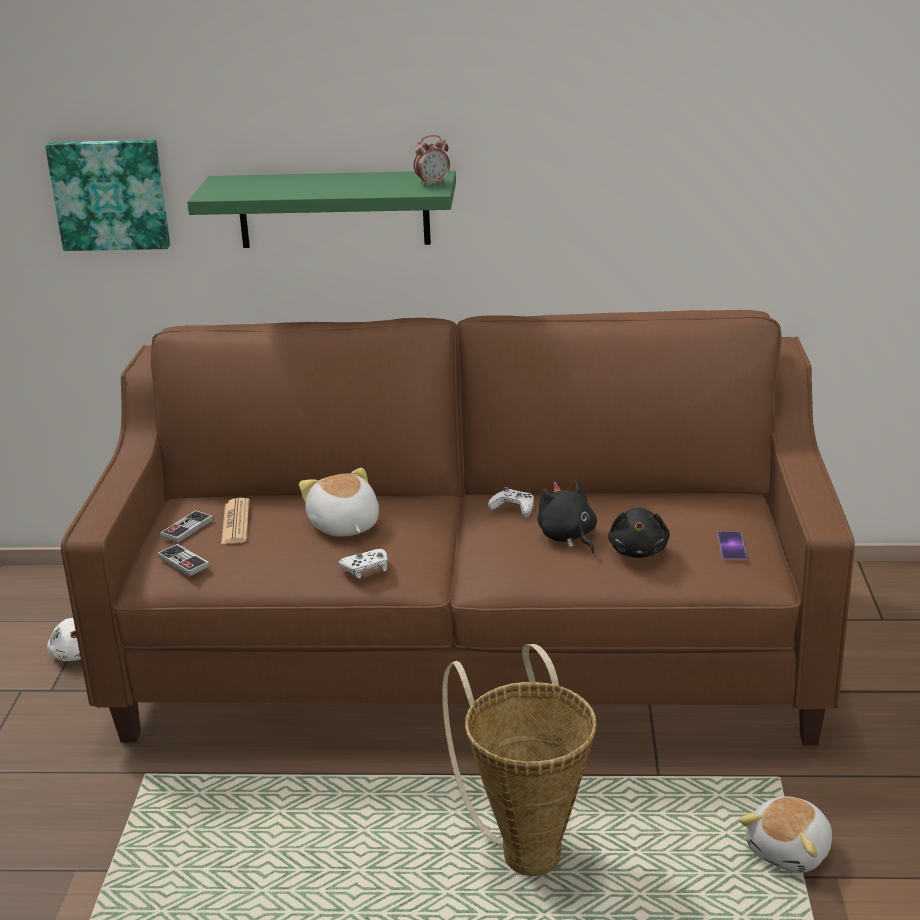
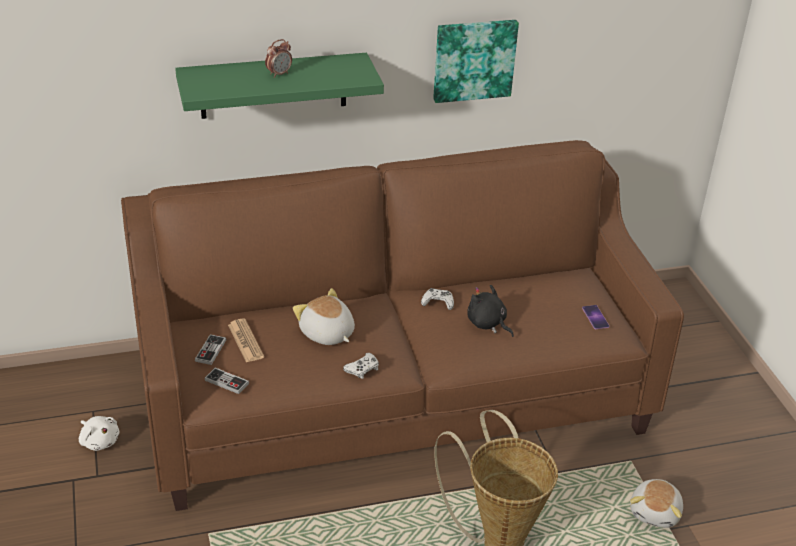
camera: 20 degrees left, 10 degrees up
(110, 194) = (93, 86): picture -> picture (473, 59)
(432, 184) = (361, 70): alarm clock -> alarm clock (279, 74)
(638, 550) = (538, 329): black plush toy -> none

